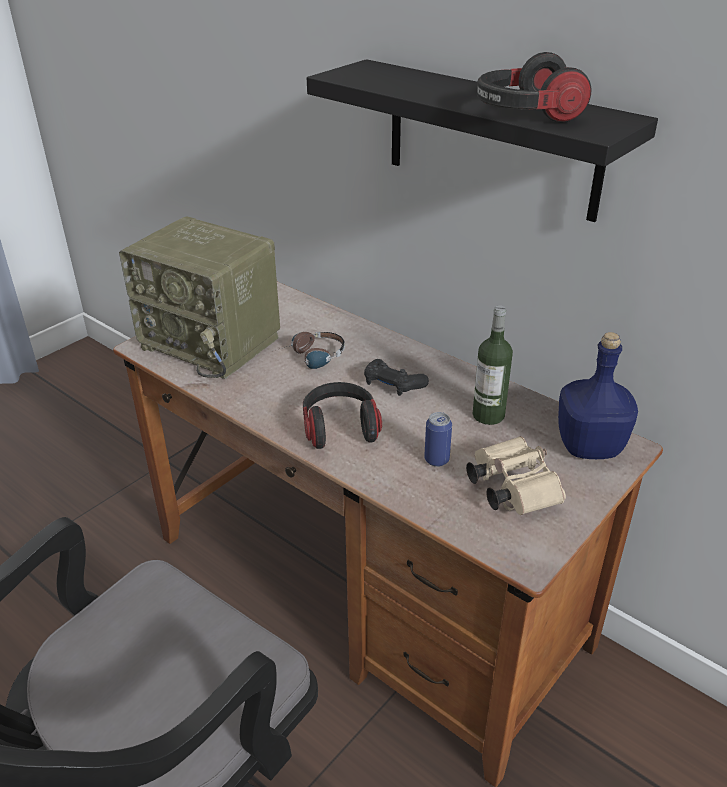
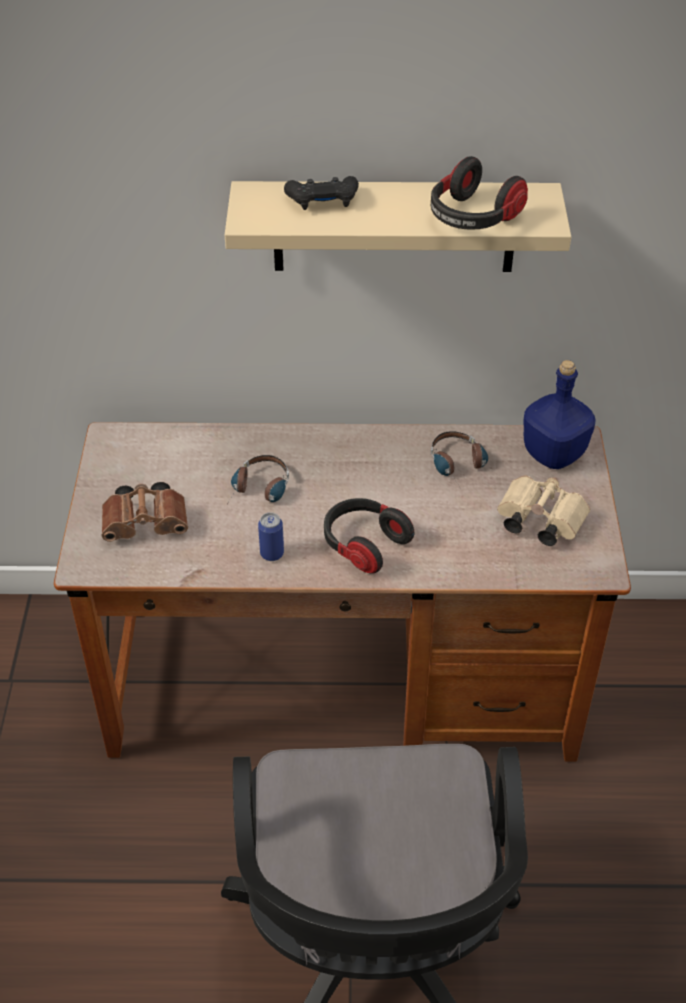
camera: 40 degrees left, 10 degrees up
(213, 342) = (148, 524): radio -> brown binoculars
(393, 385) = (358, 479): black game controller -> black game controller (323, 201)
(436, 460) = (465, 529): can -> can (272, 554)
(488, 415) = (460, 467): bottle -> headphones
(491, 139) = (394, 226): black shelf -> beige shelf

